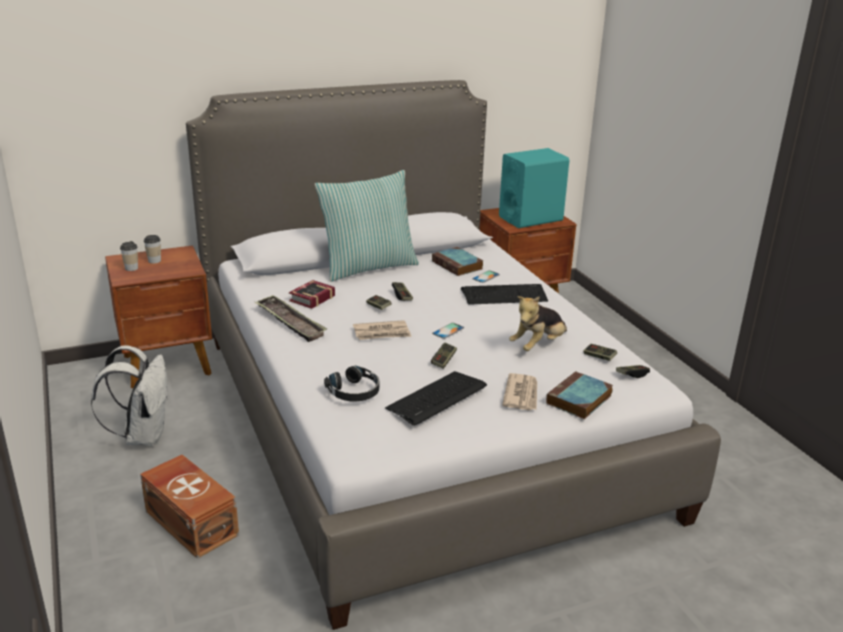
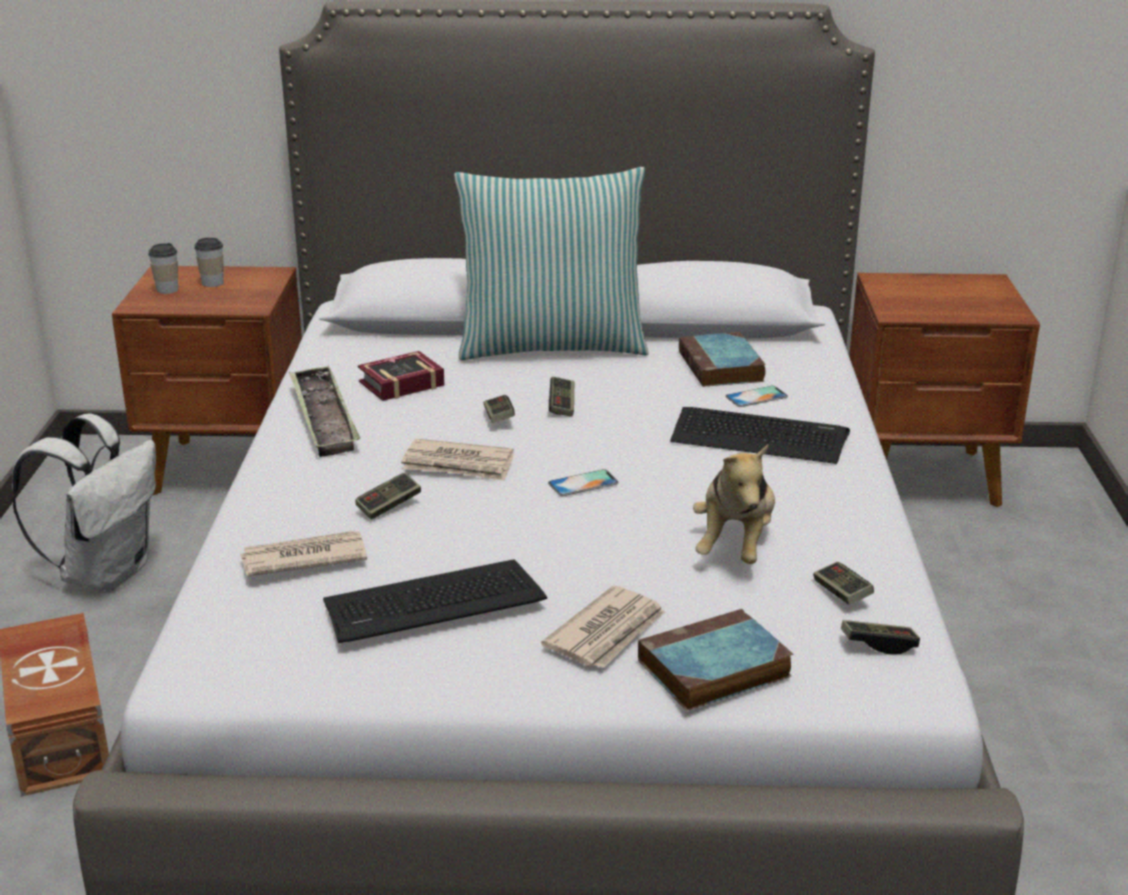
camera: 25 degrees right, 0 degrees up
(354, 392) = (302, 558): black headphones -> newspaper
(444, 360) = (520, 536): game controller -> game controller (389, 506)
(531, 218) = (949, 301): turquoise speaker -> none
(538, 345) = (735, 545): plush toy -> plush toy turned 60 degrees counterclockwise

